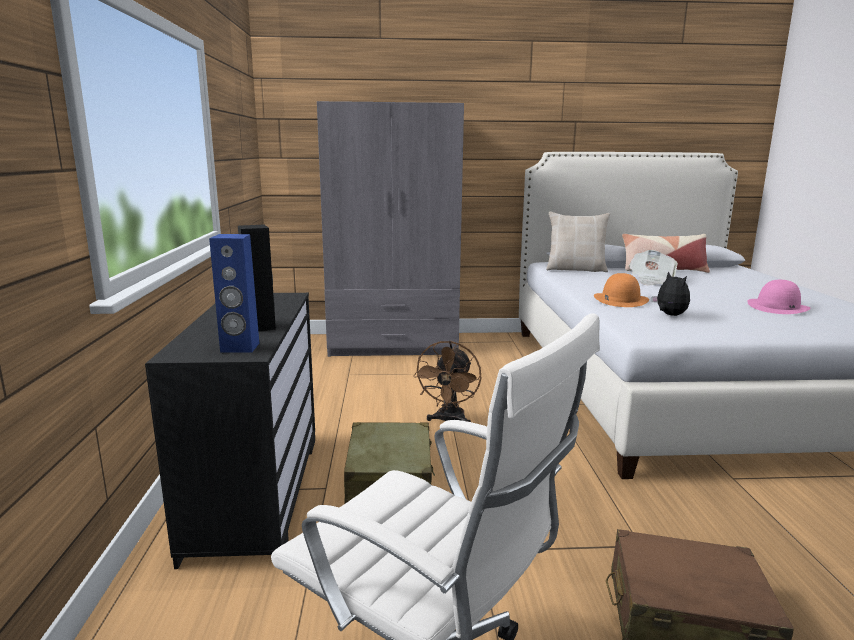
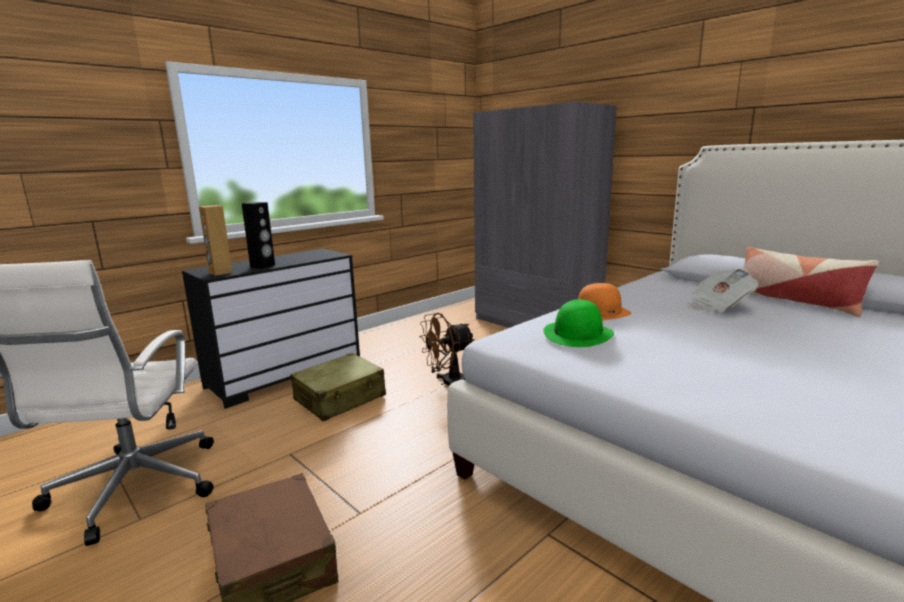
camera: 50 degrees right, 0 degrees up
(240, 348) = (220, 272): blue speaker -> brown speaker
(576, 269) = (678, 281): beige pillow -> none
(669, 315) = (578, 334): plush toy -> green hat
(778, 307) = (772, 368): pink hat -> none

